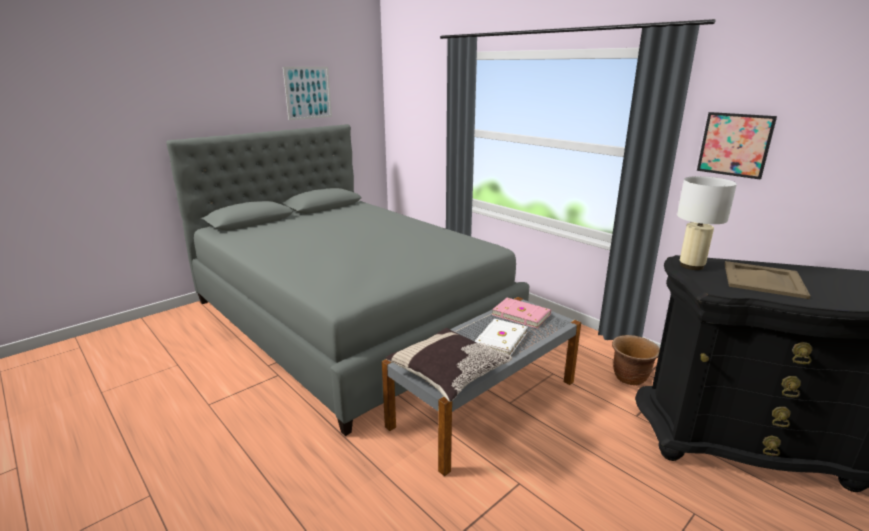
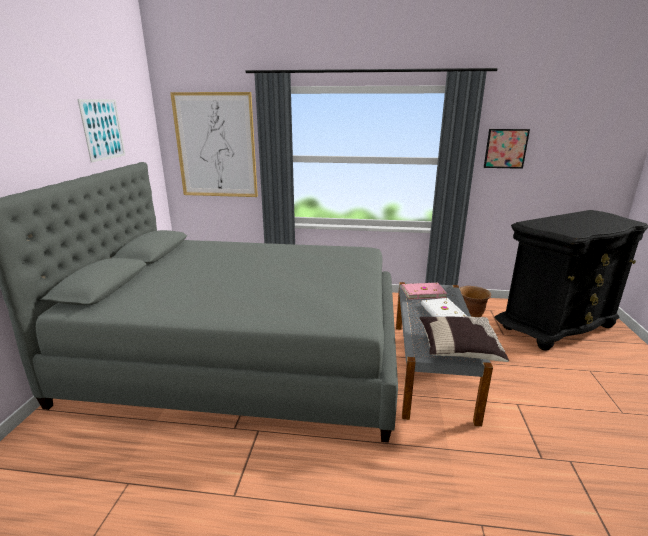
camera: 40 degrees left, 0 degrees up
(421, 114) = (216, 146): none -> picture
(691, 265) = (536, 226): white table lamp -> none
(762, 279) = (573, 224): beige tray -> none

